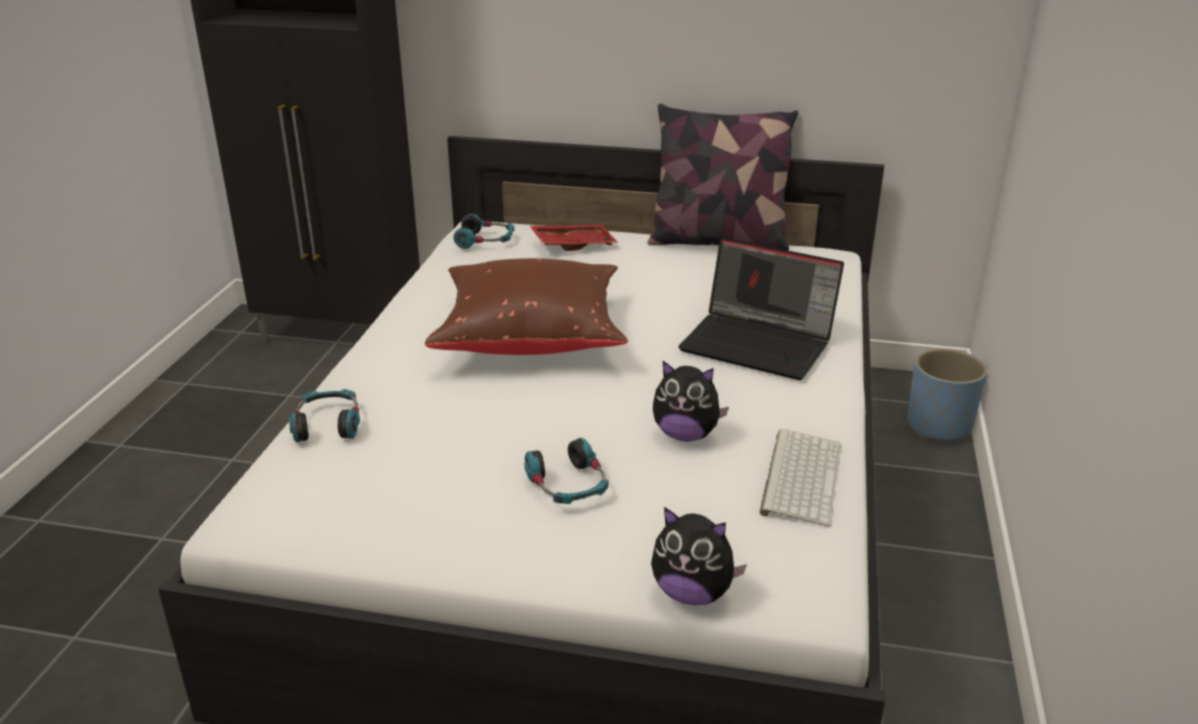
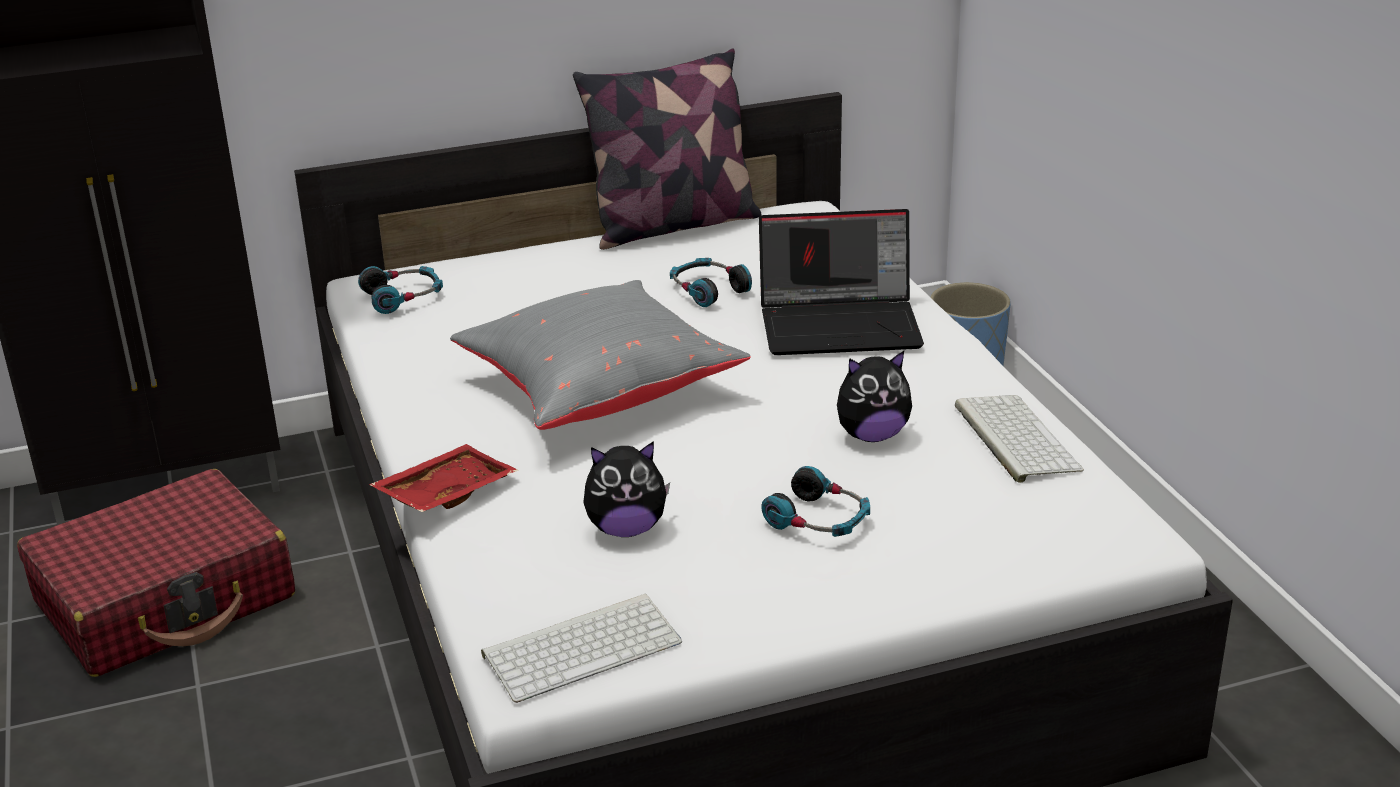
camera: 30 degrees left, 0 degrees up
(271, 400) = (166, 600): none -> red suitcase
(300, 514) = (583, 647): none -> keyboard
(327, 424) = (489, 553): headphones -> headphones (708, 290)
(531, 337) = (597, 390): brown pillow -> grey pillow
(573, 244) = (514, 273): red tray -> red tray (445, 493)
(692, 593) = (1032, 568): plush toy -> plush toy (626, 529)

